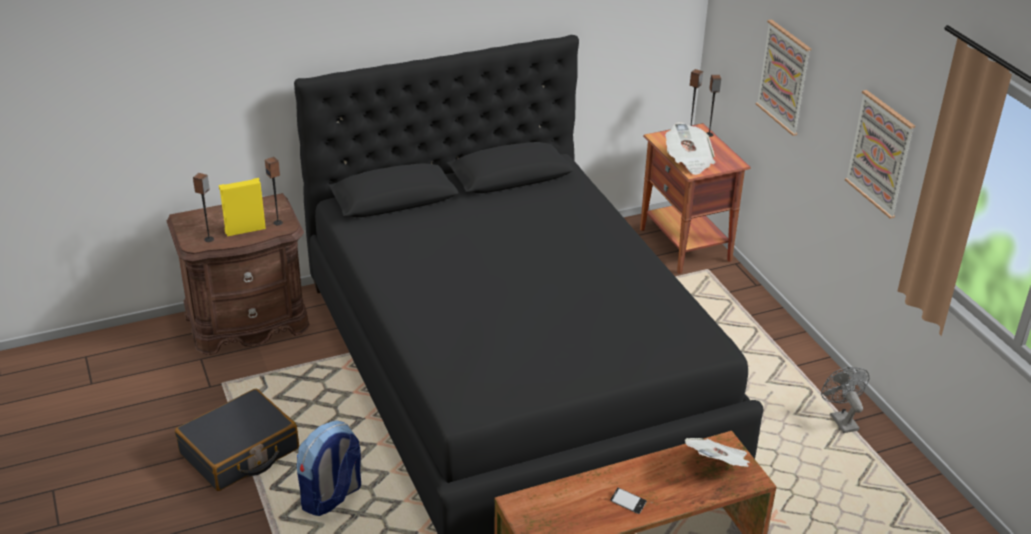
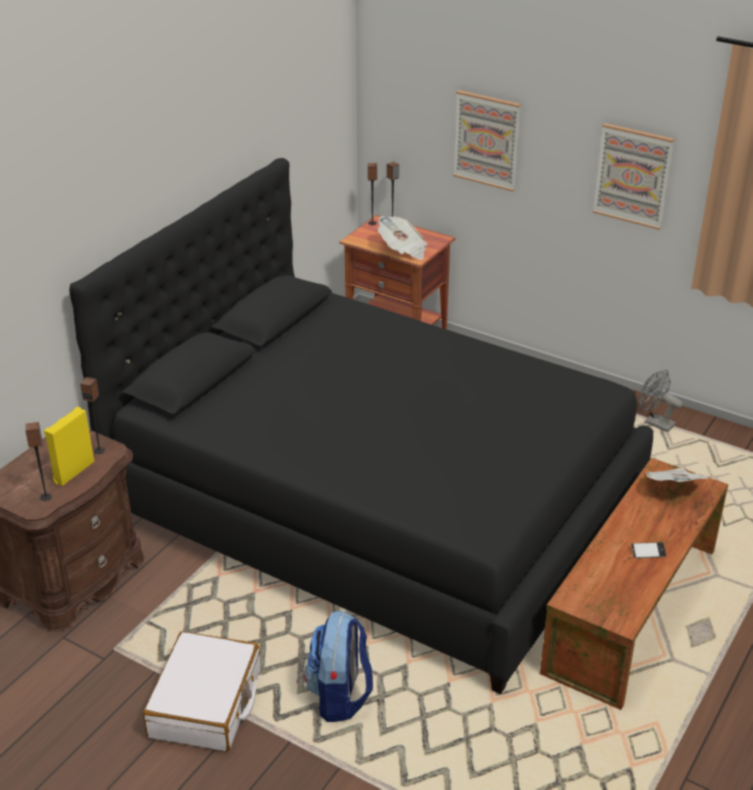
camera: 35 degrees left, 0 degrees up
(239, 452) = (206, 703): black suitcase -> white suitcase

